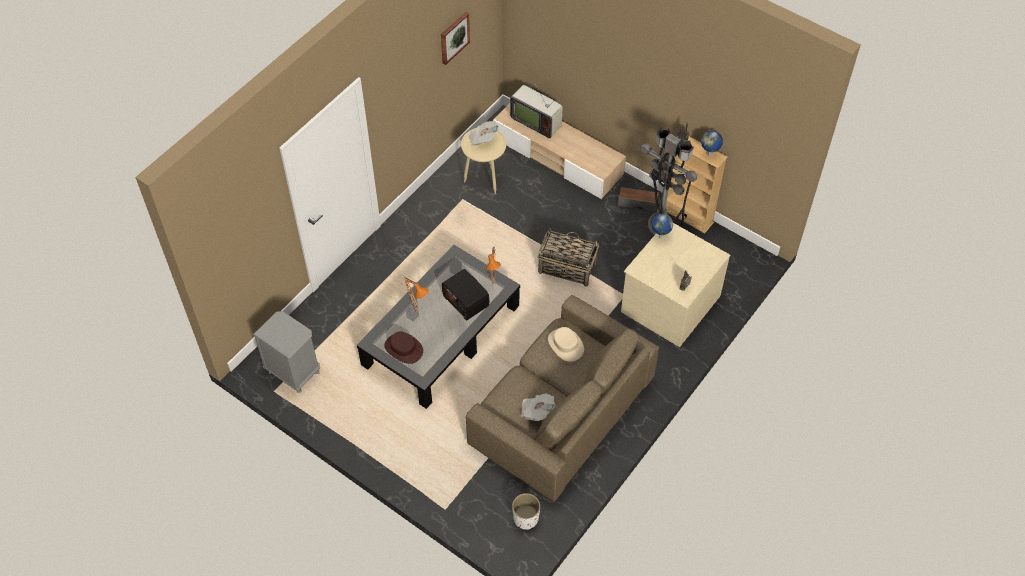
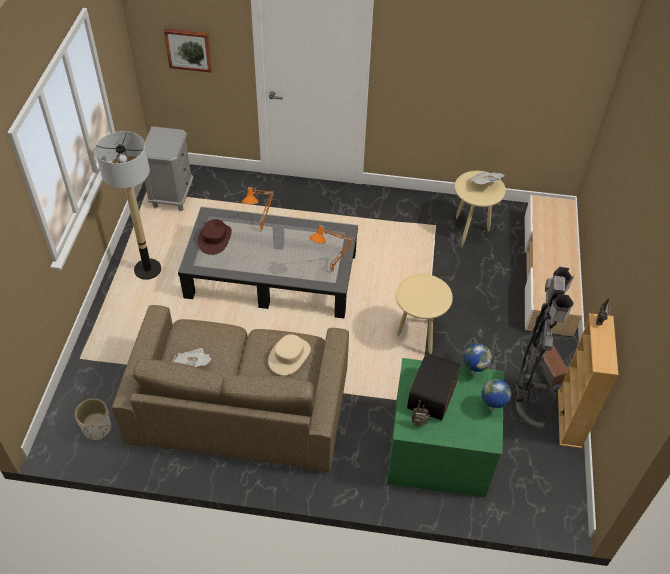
camera: 60 degrees right, 5 degrees down
(375, 424) = (147, 269): none -> floor lamp
(454, 37) = (524, 62): picture -> picture (188, 49)
(467, 301) = (297, 261): radio -> radio (433, 396)
(536, 121) = (558, 226): television -> none
(566, 267) = (417, 337): basket -> beige side table
(669, 303) = (439, 449): beige dresser -> green dresser
(709, 155) = (604, 355): globe -> globe (491, 409)

